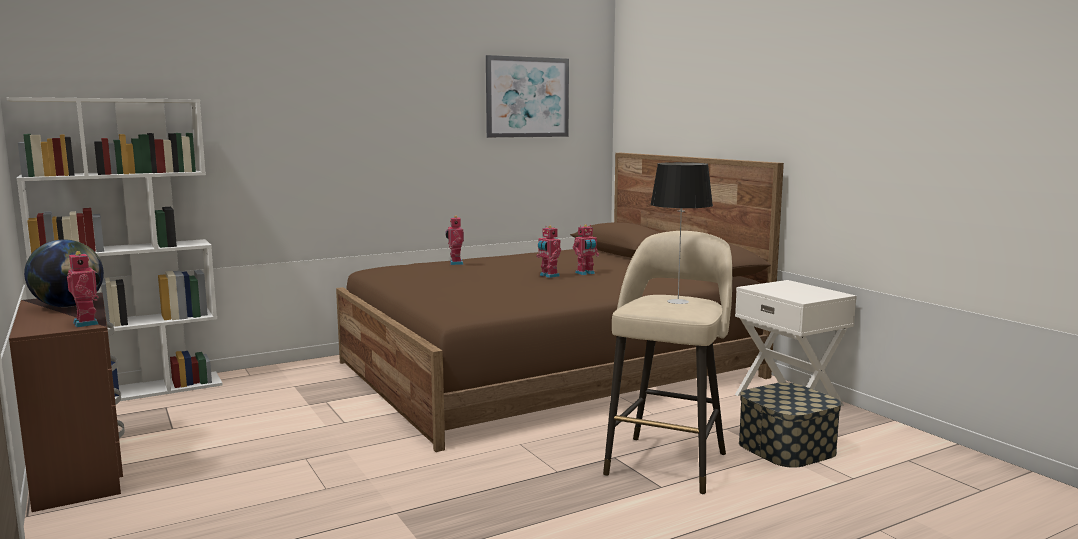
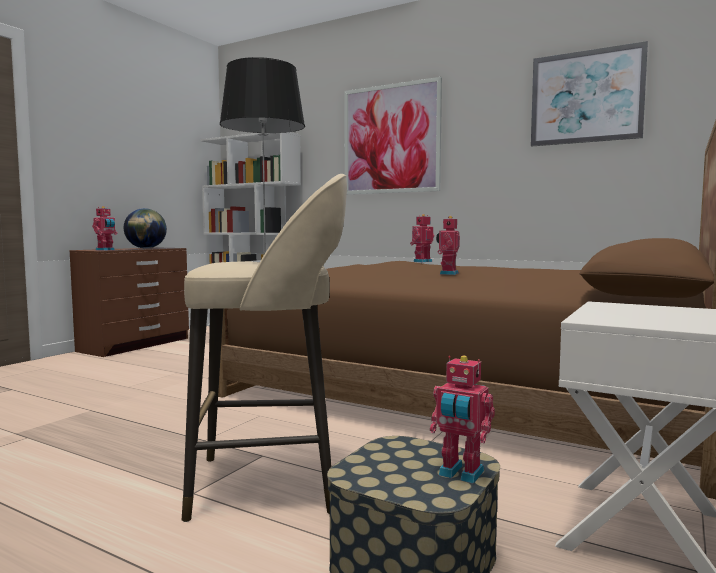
camera: 60 degrees right, 5 degrees down
(337, 118) = (391, 139): none -> picture
(585, 273) = (497, 278): toy robot -> toy robot (460, 474)

